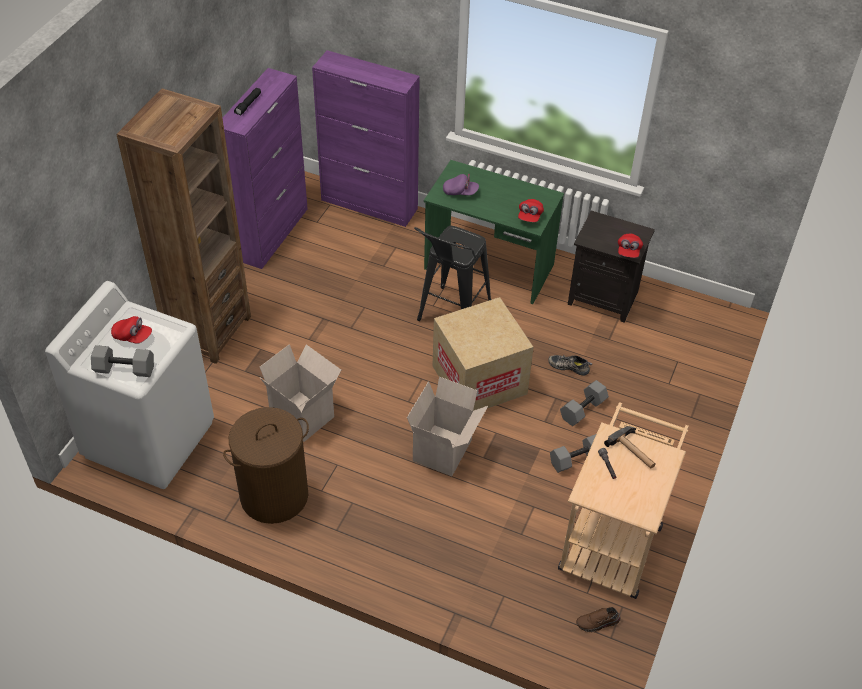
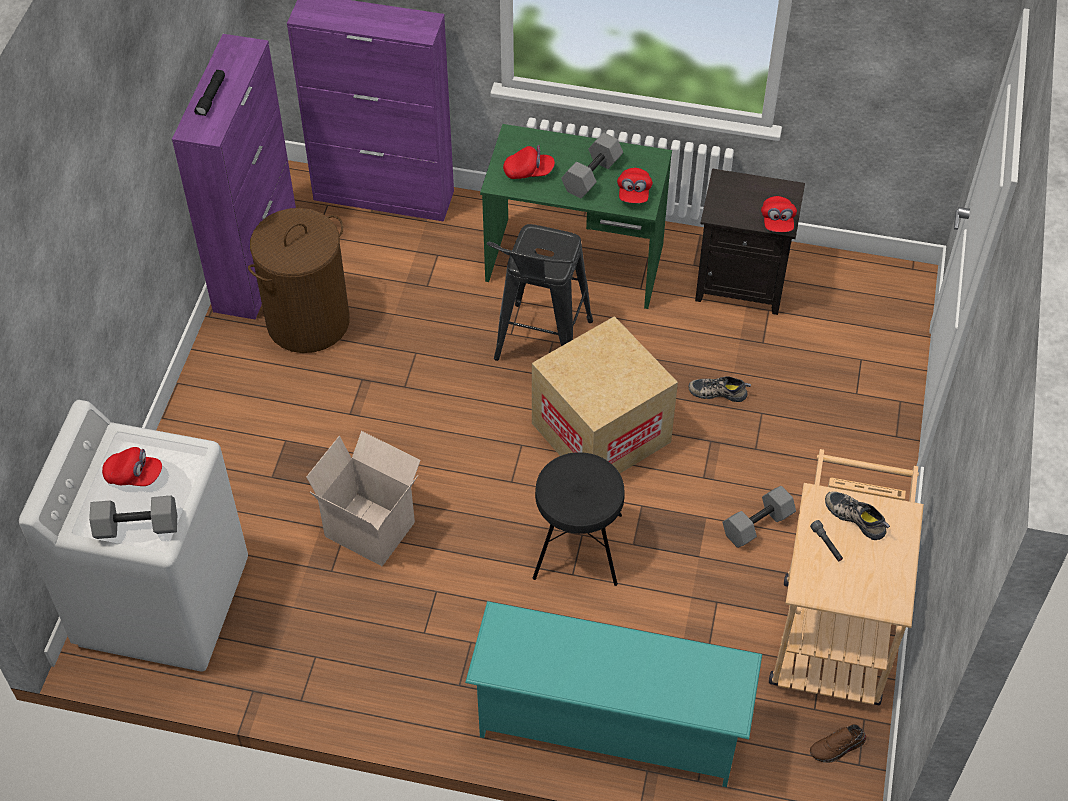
camera: 10 degrees left, 5 degrees up
(208, 330) = (203, 425): brown bookcase -> none
(274, 496) = (361, 652): brown laundry basket -> brown laundry basket (308, 322)
(436, 576) = (609, 724): none -> turquoise shoe rack
(443, 452) = (577, 546): cardboard box -> black stool
(460, 192) = (528, 171): purple cap -> red cap
(582, 409) = (750, 450): grey dumbbell -> grey dumbbell (591, 174)
(634, 451) = (856, 517): hammer -> shoe

